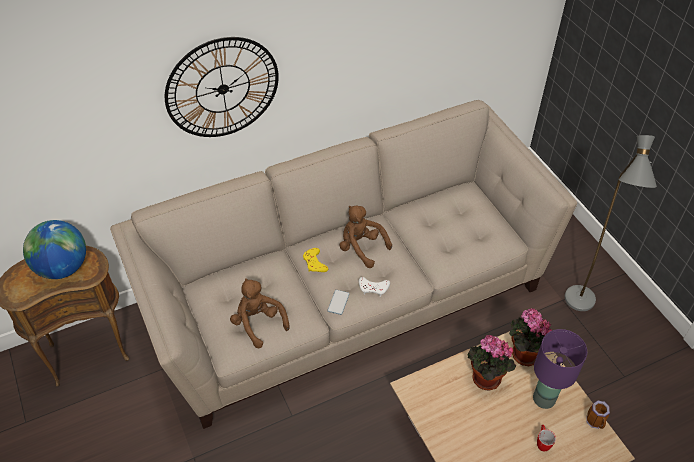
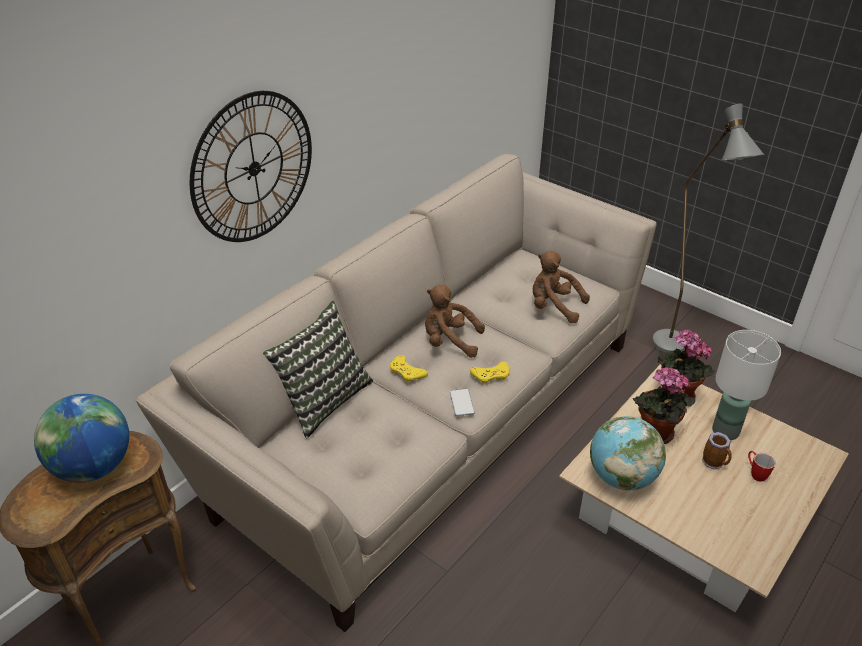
camera: 25 degrees left, 10 degrees down
(245, 263) = (323, 399): none -> pillow
(258, 323) = (381, 457): brown plush toy -> brown plush toy (554, 306)
(373, 288) = (491, 375): white game controller -> yellow game controller
(435, 403) = (622, 477): none -> globe
(544, 398) = (725, 430): purple table lamp -> white table lamp
(596, 422) = (789, 434): mug -> mug (714, 462)

